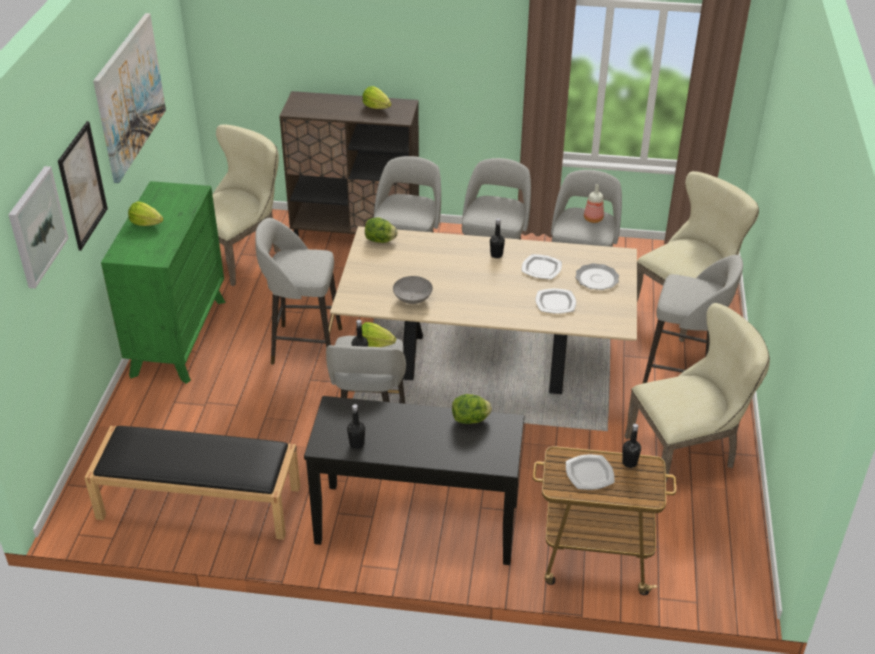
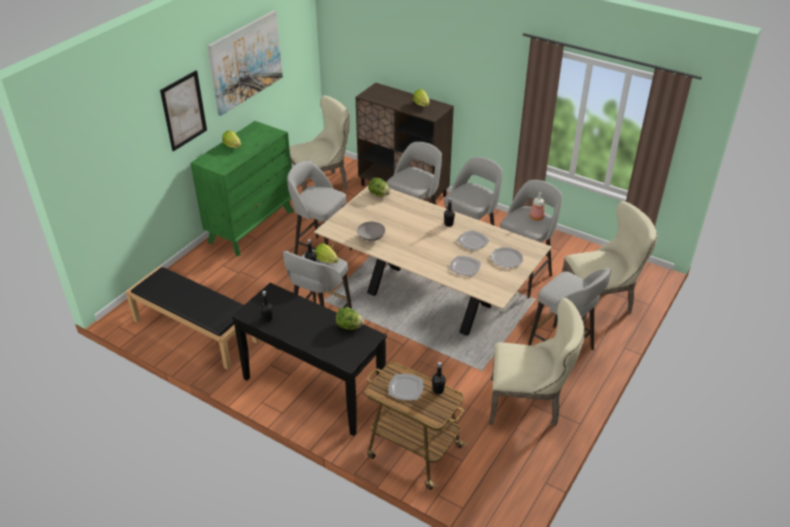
camera: 25 degrees right, 0 degrees up
(36, 226) = (130, 127): picture -> none

